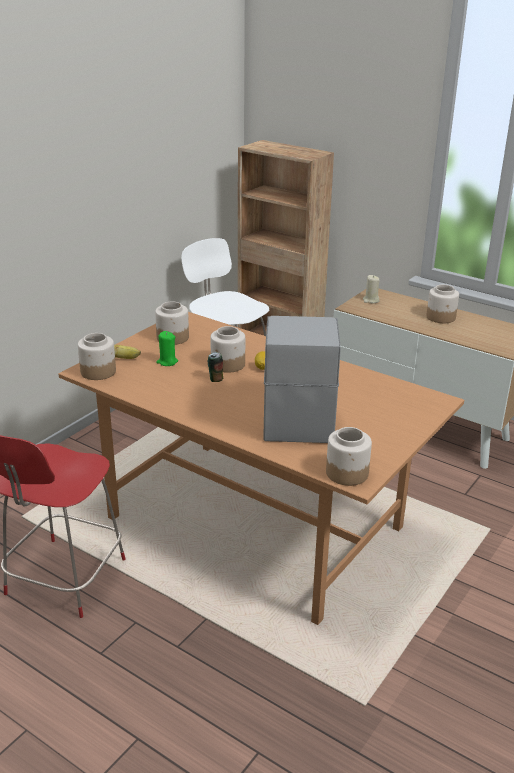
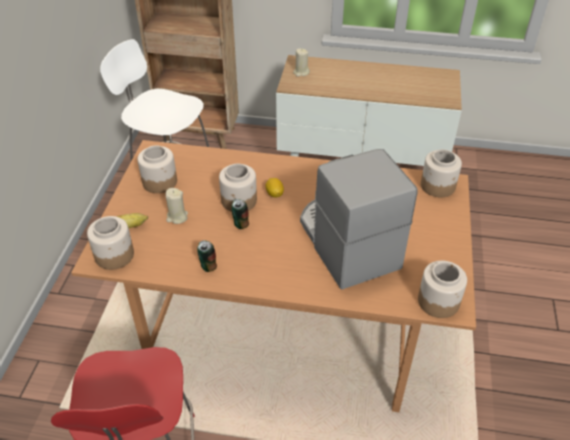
camera: 25 degrees left, 15 degrees up
(165, 397) = (208, 266): none -> can
(167, 362) = (177, 217): green candle -> beige candle
(441, 317) = (373, 77): jar -> jar (438, 186)

